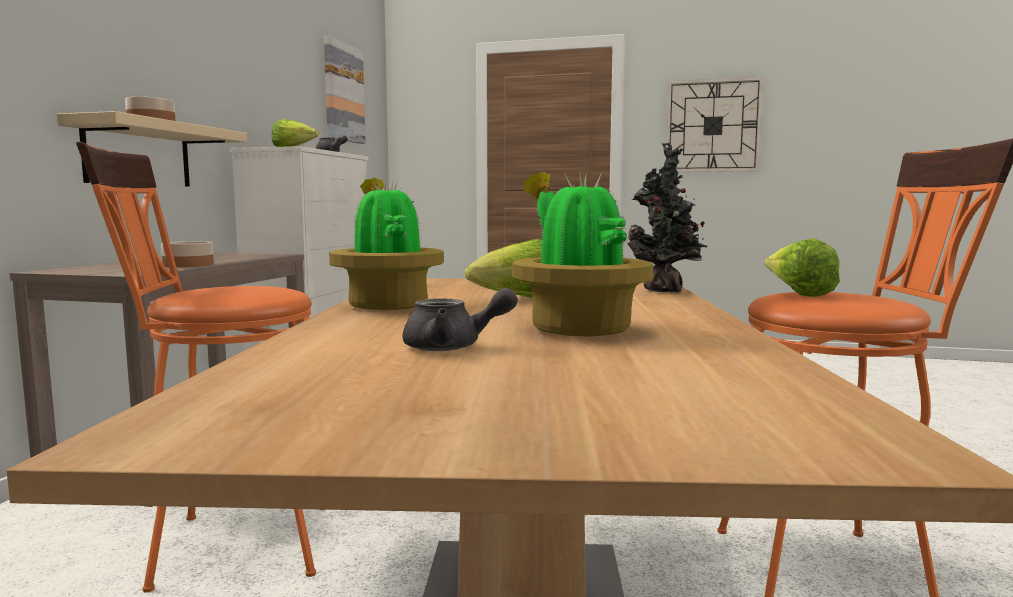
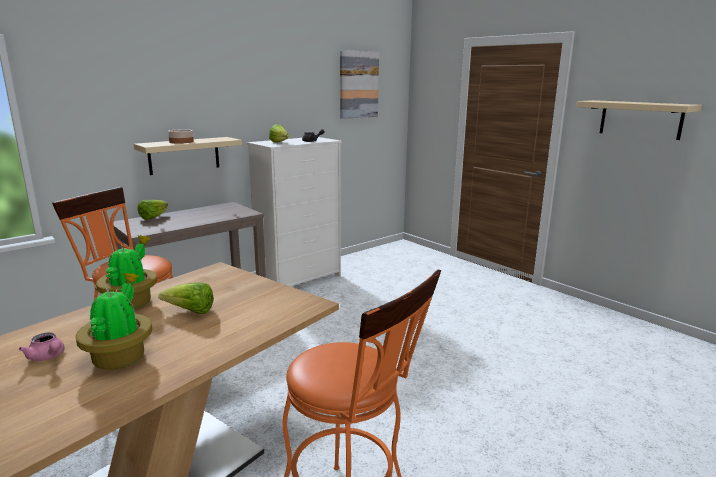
camera: 35 degrees right, 10 degrees up
(188, 265) = (180, 224): bowl -> none
(453, 347) = (48, 357): grey teapot -> pink teapot
(665, 291) = (279, 323): potted plant -> none
(713, 126) = (640, 119): wall clock -> beige shelf
(797, 294) = (330, 352): lettuce -> lettuce (153, 217)

